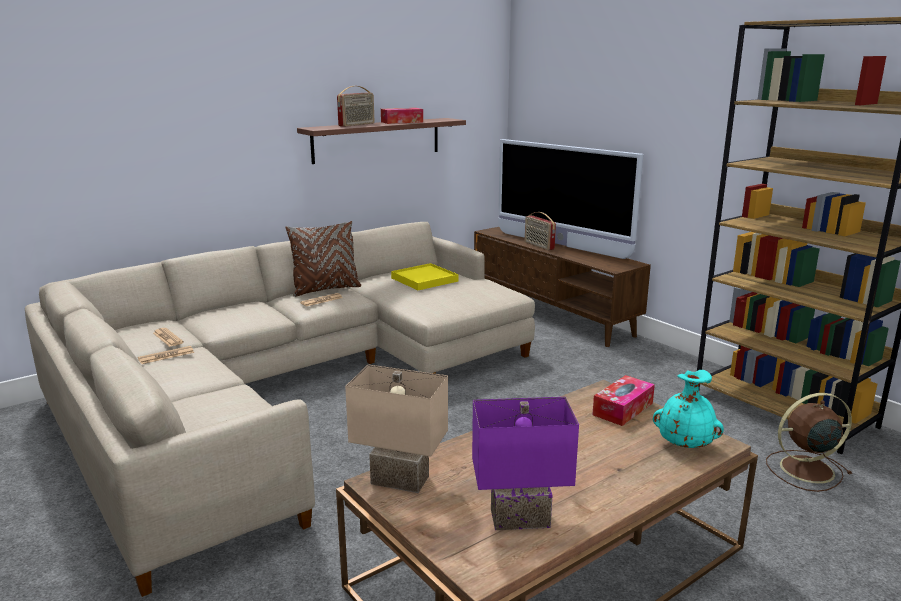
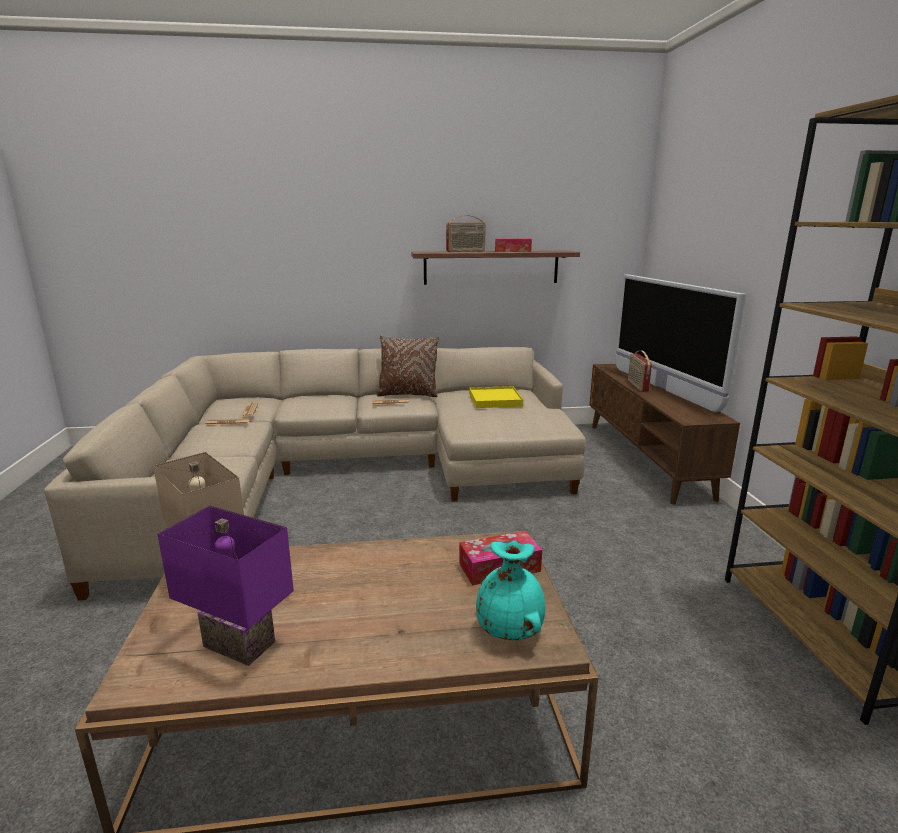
camera: 30 degrees right, 0 degrees up
(804, 469) = (782, 724): brown fan -> none

